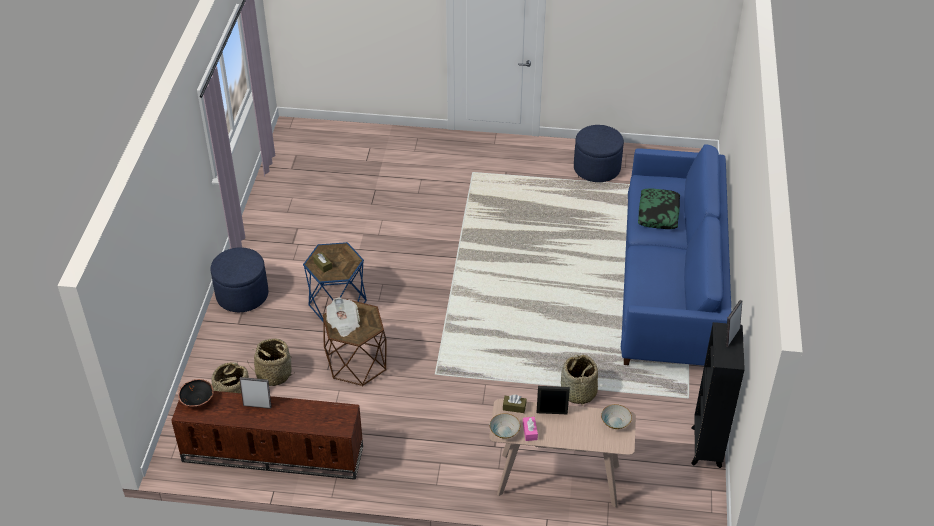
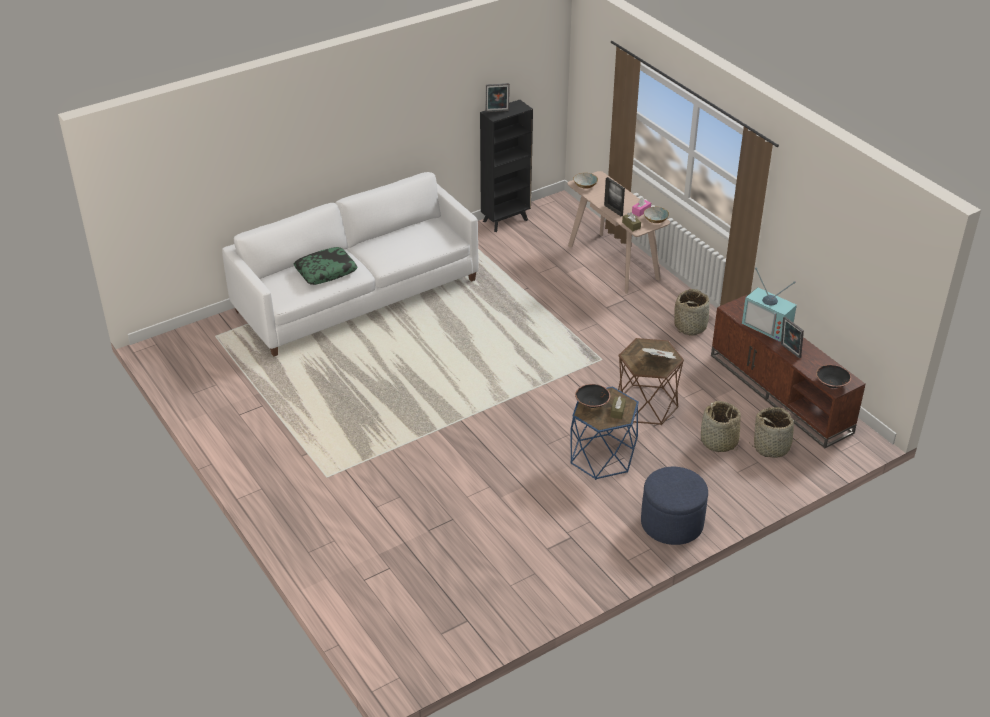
camera: 130 degrees left, 5 degrees down
(298, 417) = (768, 326): none -> television
(346, 258) = (592, 403): none -> black bowl
(578, 392) = (528, 288): basket -> basket (690, 326)
(597, 168) = (235, 400): blue ottoman -> none
(670, 284) = (357, 295): blue sofa -> white sofa

